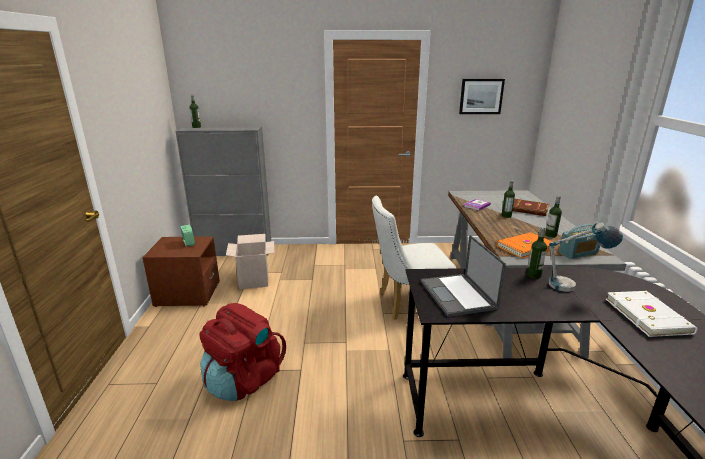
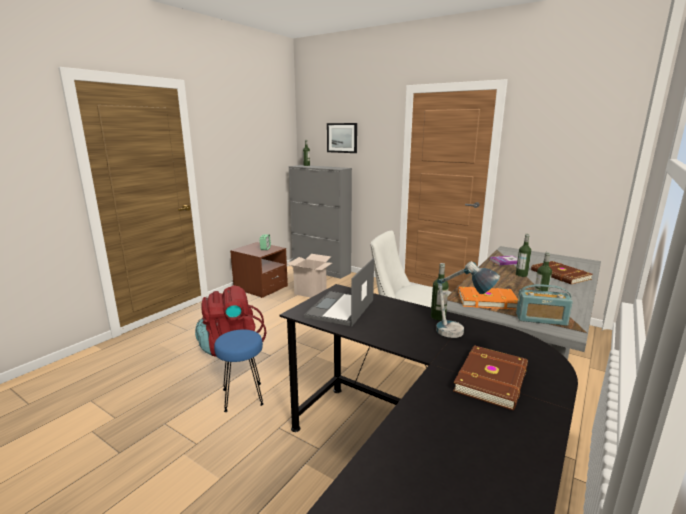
camera: 35 degrees right, 5 degrees down
(330, 428) = (243, 396): none -> blue stool
(481, 96) = (563, 148): picture -> picture (342, 138)
(648, 315) = (493, 379): white book -> brown book

